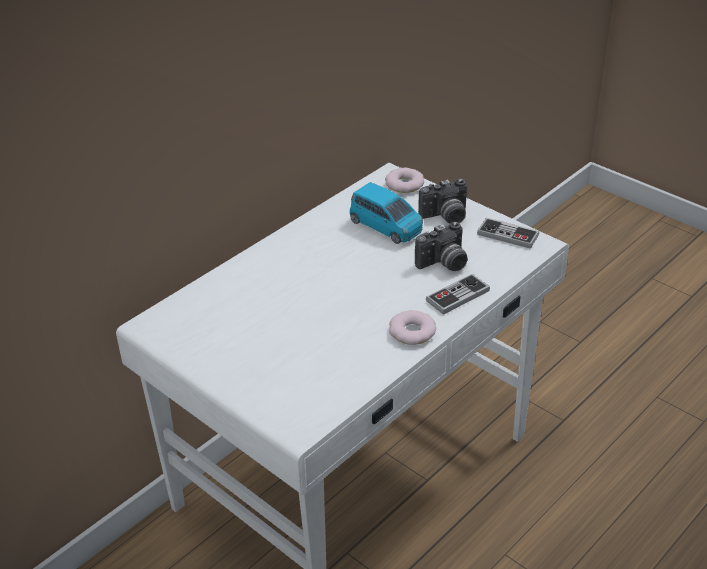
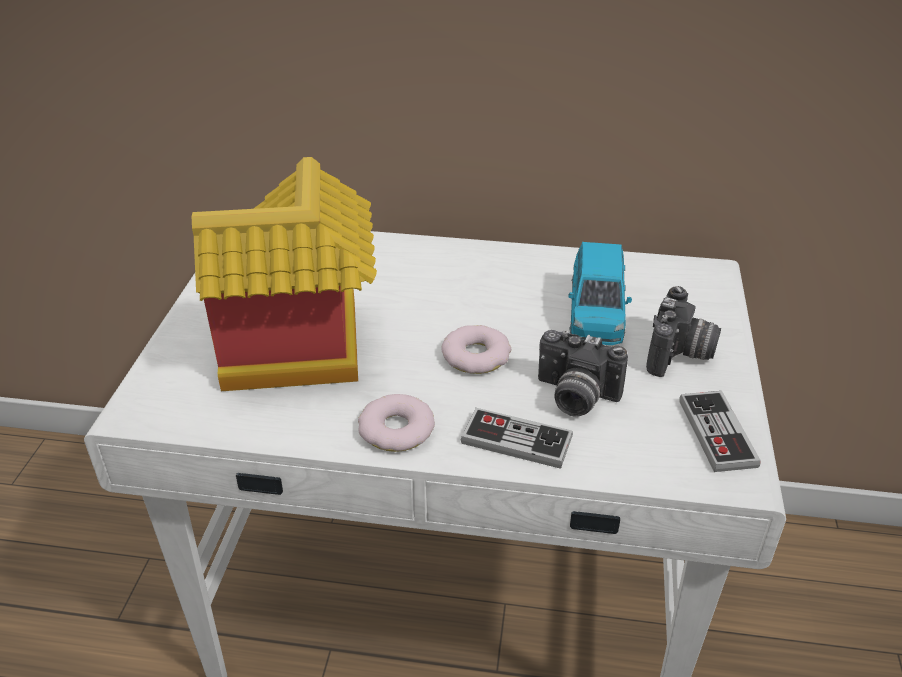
camera: 55 degrees right, 0 degrees up
(313, 343) = (303, 355): none -> toy house
(404, 184) = (705, 291): donut -> donut (476, 355)
(445, 217) = (680, 355): camera -> camera turned 105 degrees counterclockwise

